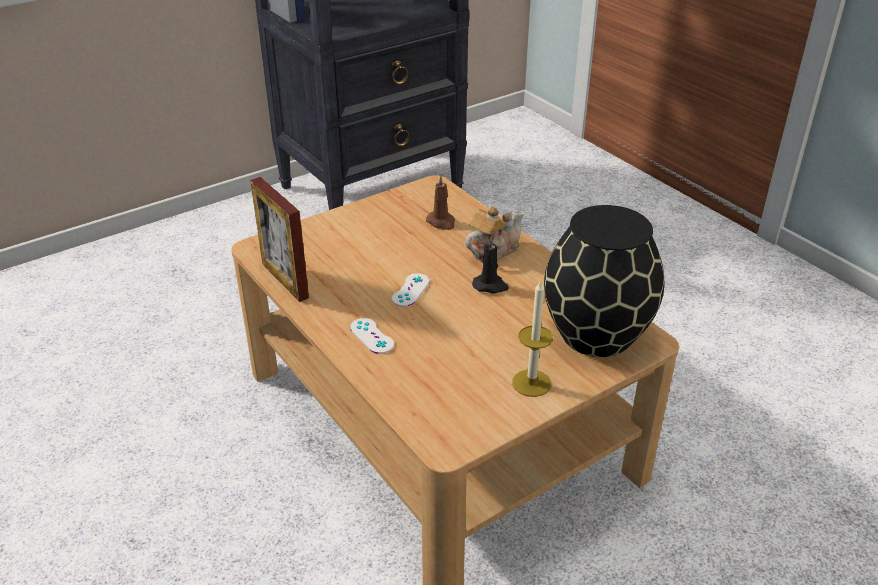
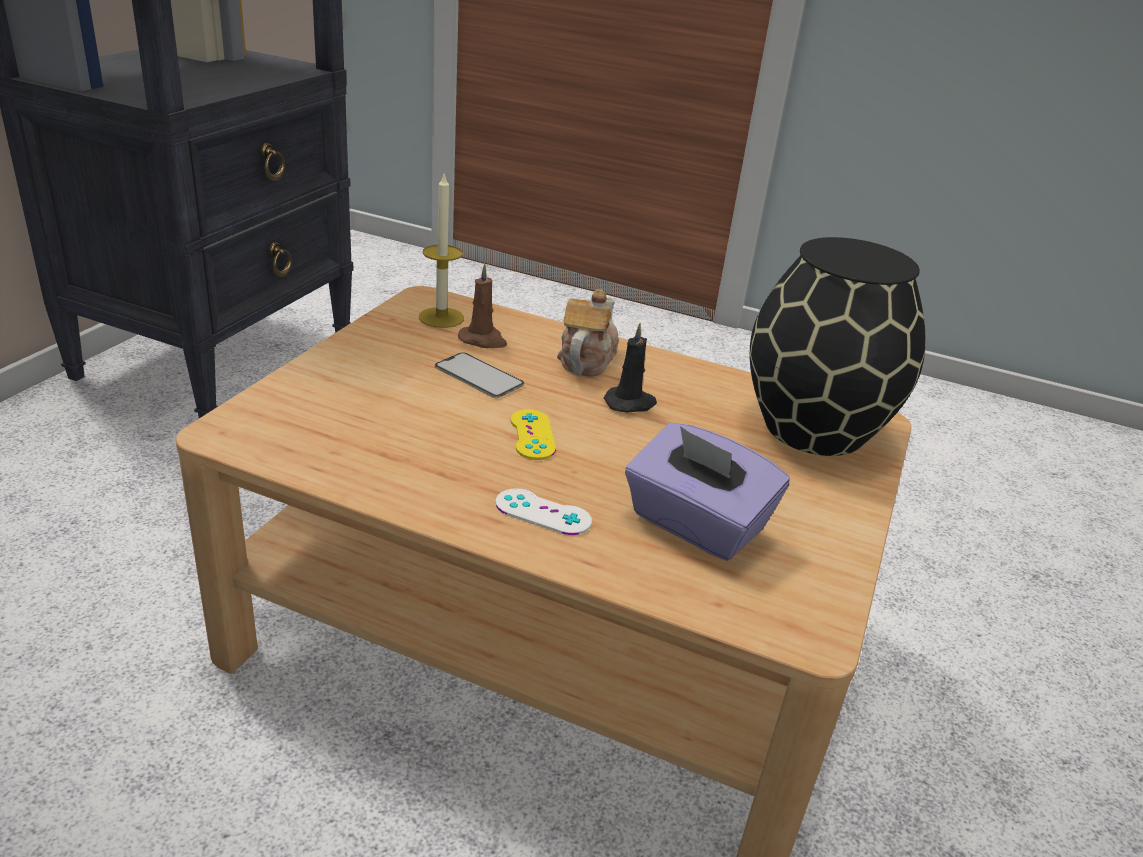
camera: 35 degrees left, 5 degrees down
(285, 280) = (323, 469): picture frame -> none
(410, 290) = (532, 435): white game controller -> yellow game controller
(416, 245) = (479, 376): none -> phone
(448, 369) = (695, 525): none -> purple tissue box
(531, 383) = (813, 510): candle -> candle (441, 317)

